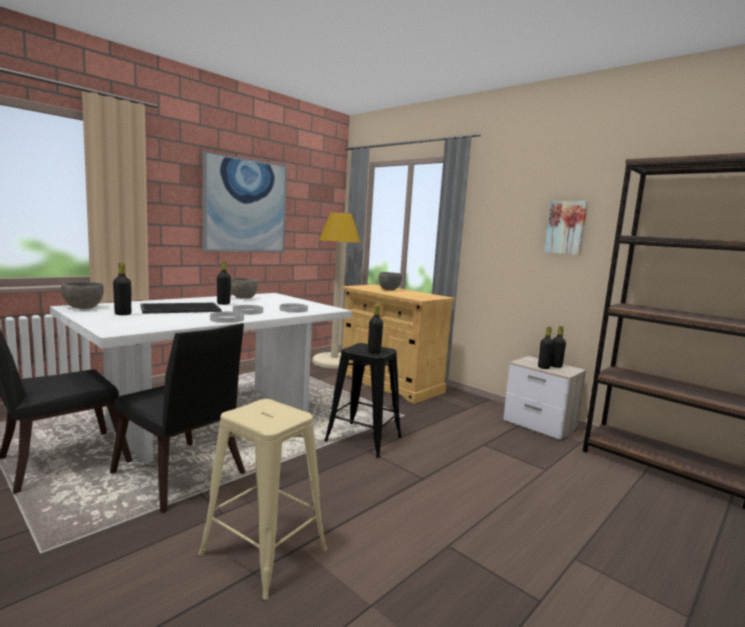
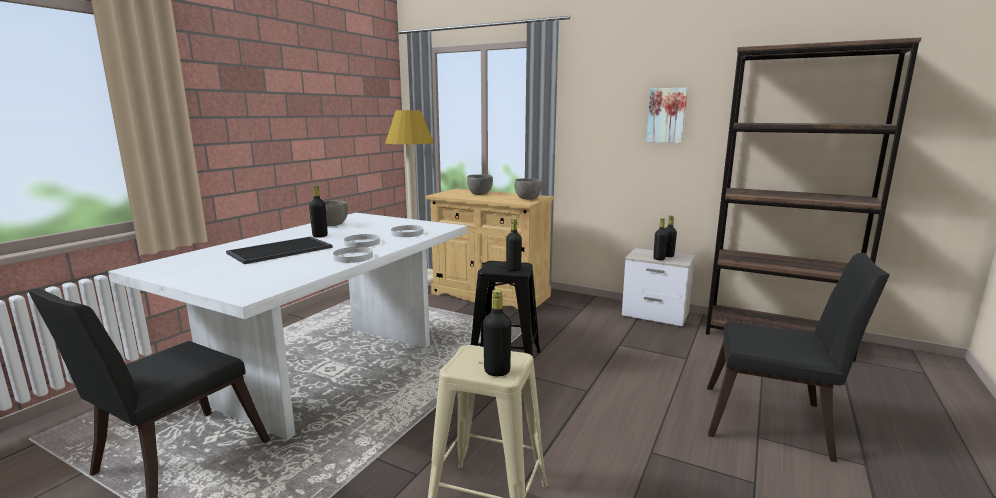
camera: 15 degrees left, 5 degrees up
(83, 308) = (157, 267): grey bowl -> grey bowl (527, 199)
(123, 314) = (221, 268): black bottle -> black bottle (497, 371)
(181, 478) = (342, 446): black chair -> black chair (775, 424)
(246, 206) = (299, 110): picture -> none

